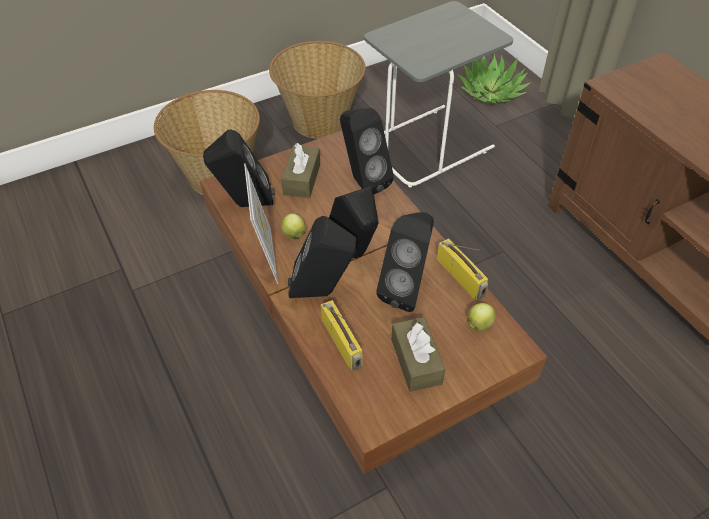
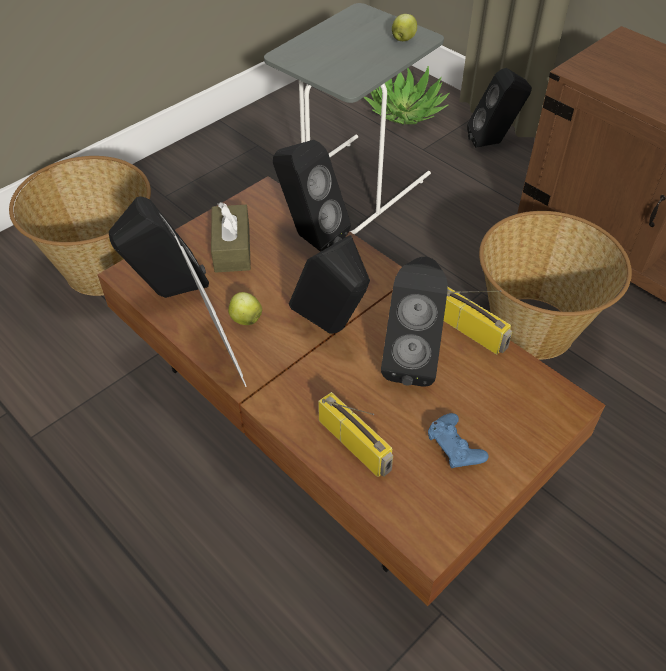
camera: 15 degrees left, 0 degrees up
(319, 122) = (212, 179): basket -> basket (533, 329)
(323, 292) = (308, 385): black speaker -> black speaker (493, 143)
(416, 361) = (455, 446): brown tissue box -> blue game controller
(479, 324) = (513, 383): apple -> apple (403, 39)

